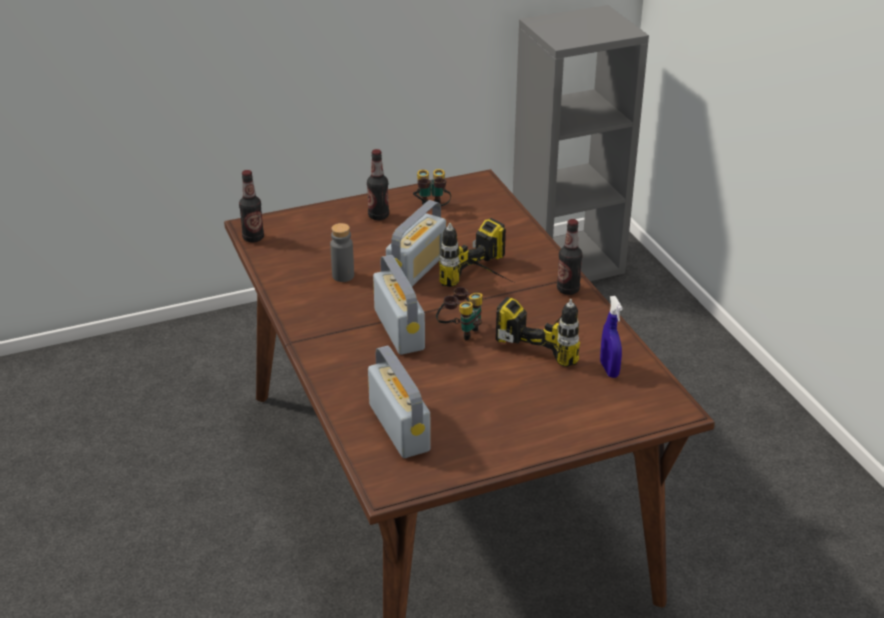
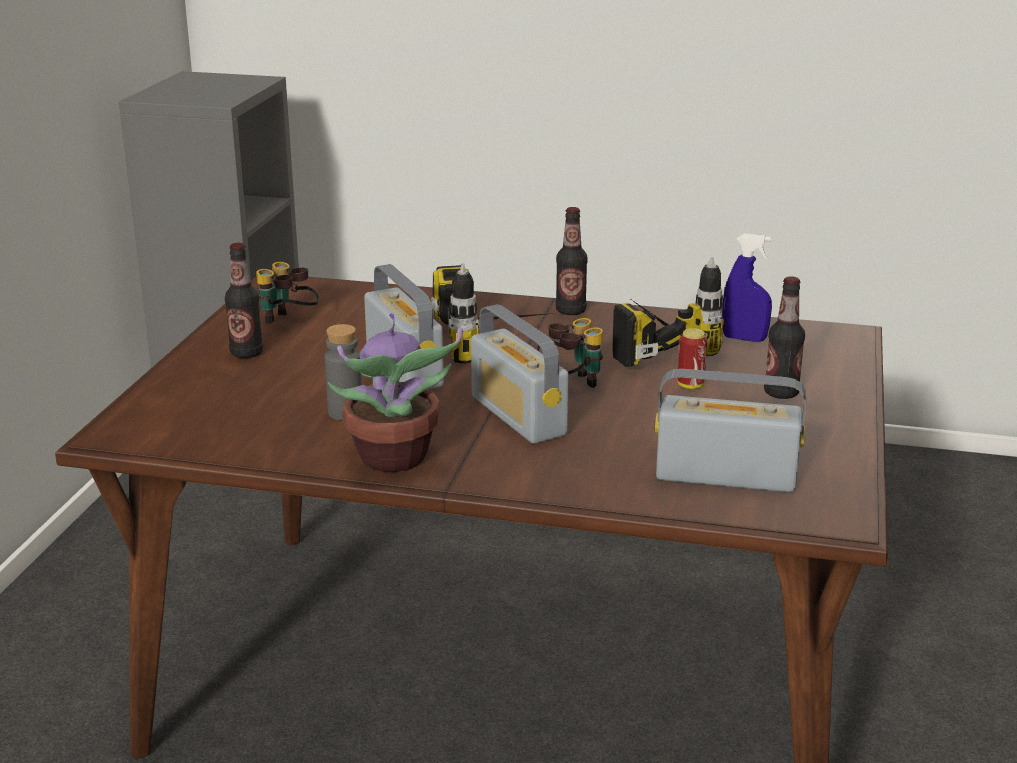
camera: 55 degrees left, 10 degrees down
(253, 238) = (146, 442): bottle -> bottle (781, 393)
(307, 312) = (393, 459): none -> potted plant
(399, 329) = (518, 416): radio -> radio turned 135 degrees counterclockwise
(509, 373) = (690, 385): none -> can

